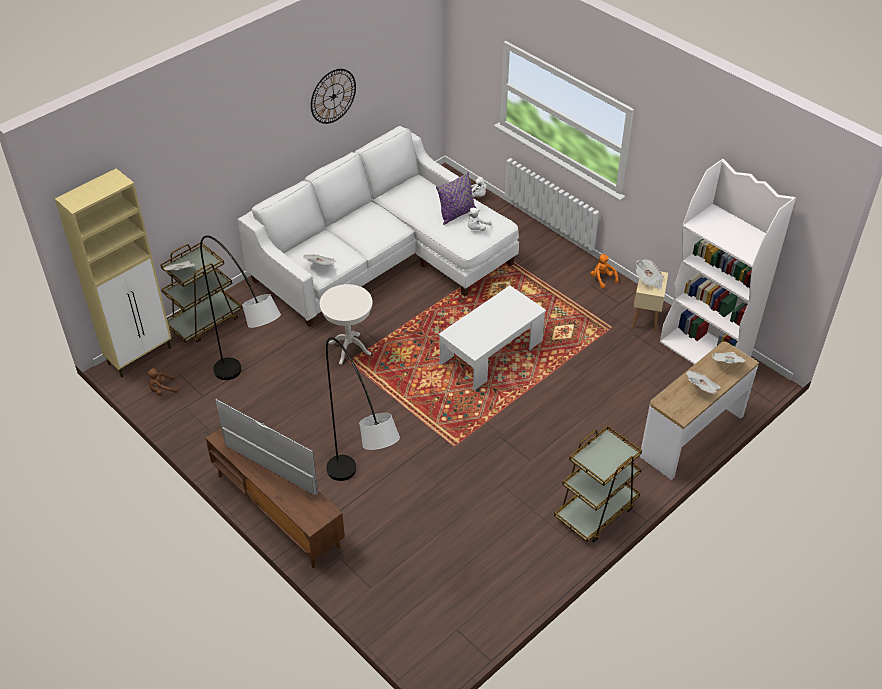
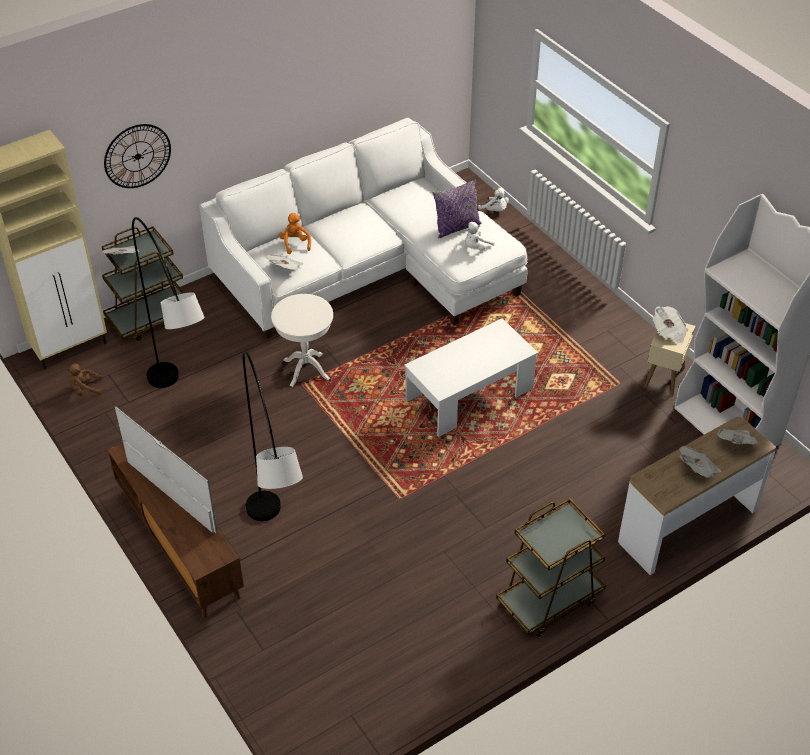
camera: 10 degrees right, 0 degrees up
(333, 96) = (327, 74): wall clock -> wall clock (137, 156)
(602, 279) = (622, 324): orange plush toy -> orange plush toy (295, 243)

